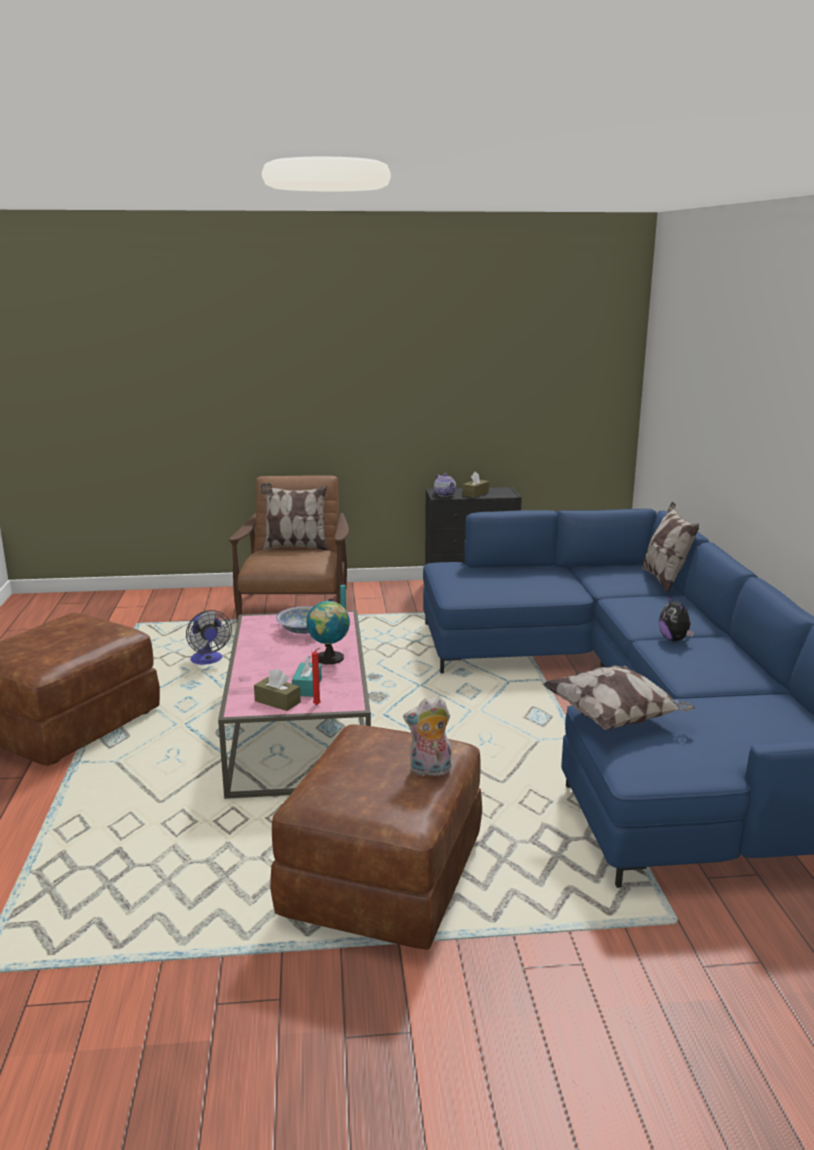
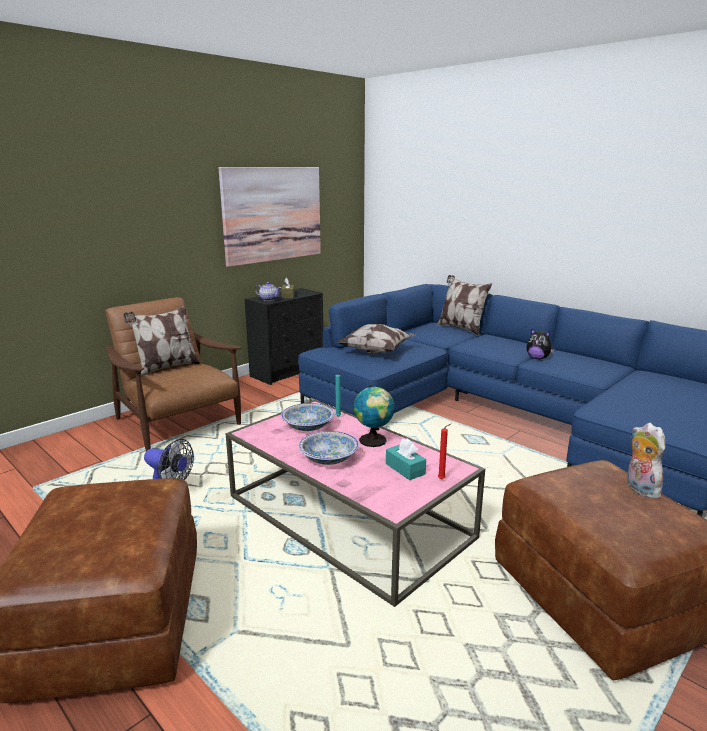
camera: 40 degrees left, 0 degrees up
(269, 658) = (328, 458): none -> bowl
(277, 701) = (409, 490): brown tissue box -> none
(429, 771) = (639, 489): plush toy -> plush toy turned 120 degrees clockwise
(480, 391) = (273, 214): none -> picture
(615, 718) = (620, 411): pillow -> pillow (377, 351)

